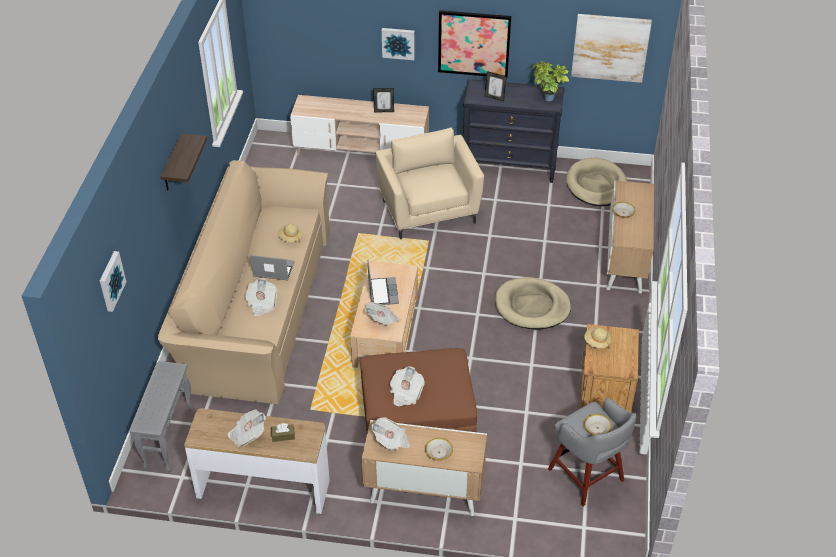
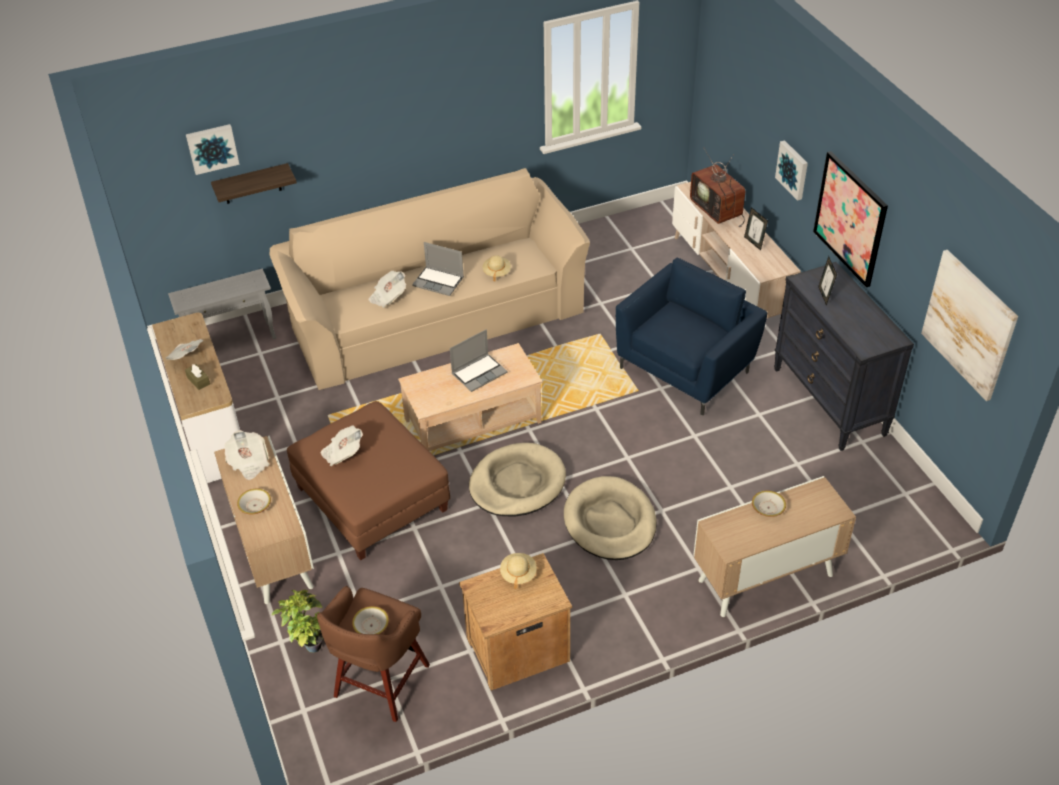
camera: 60 degrees right, 0 degrees up
(172, 164) = (413, 113): shelf -> shelf (252, 184)
(273, 270) = (439, 281): laptop -> laptop turned 135 degrees clockwise
(336, 110) = (718, 210): none -> television
(382, 320) = (438, 391): newspaper -> none
(428, 210) = (686, 369): beige armchair -> blue armchair
(546, 100) = (870, 338): potted plant -> potted plant (309, 645)
(587, 476) = (380, 683): grey stool -> brown stool
(596, 185) = (879, 493): beige dog bed -> beige dog bed (517, 483)

